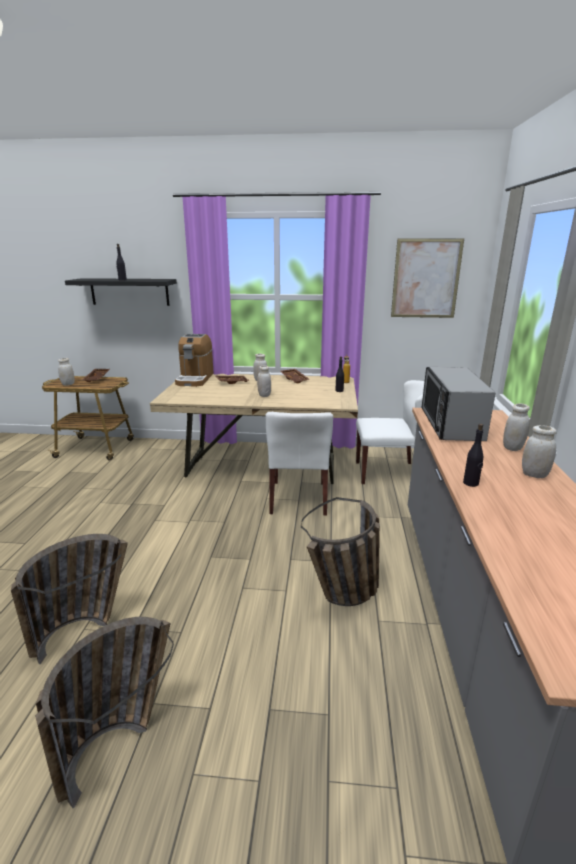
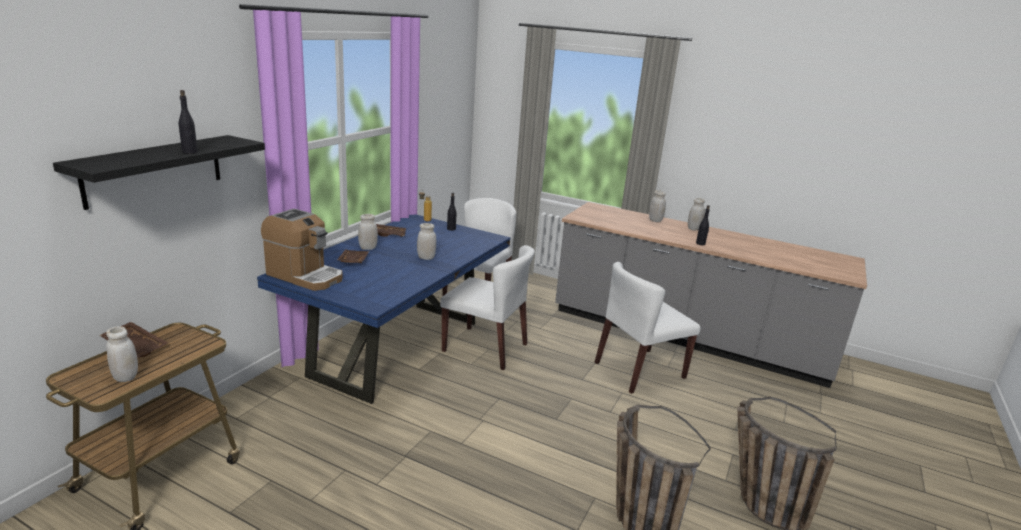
camera: 70 degrees left, 0 degrees up
(263, 466) = (398, 347): beige dining table -> blue dining table
(345, 597) = (639, 370): basket -> white chair
(426, 279) = (445, 99): picture -> none
(450, 424) = (606, 220): microwave -> none

